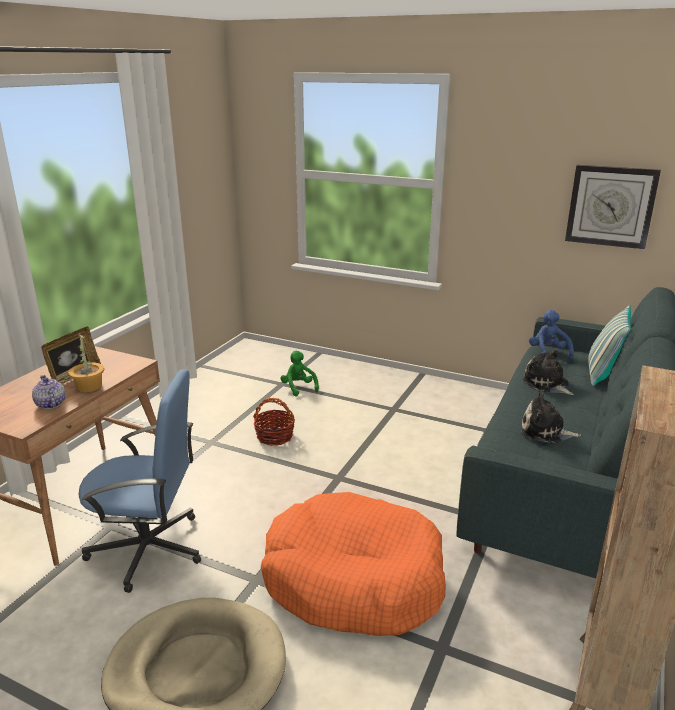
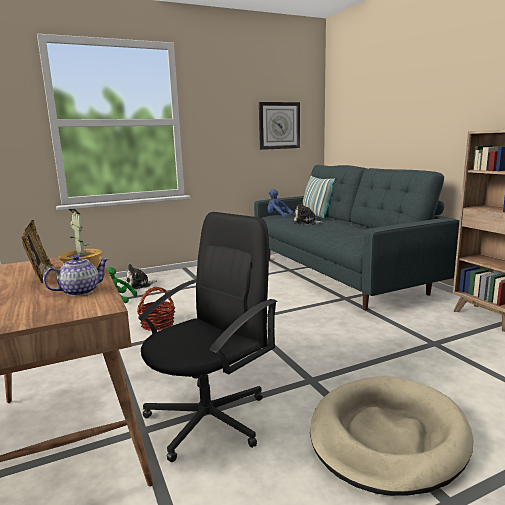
camera: 50 degrees left, 10 degrees down
(50, 404) = (79, 291): teapot -> teapot turned 135 degrees clockwise
(149, 549) = (209, 418): blue office chair -> black office chair
(353, 579) = (350, 348): orange dog bed -> none
(545, 431) = (349, 232): plush toy -> plush toy (139, 285)

